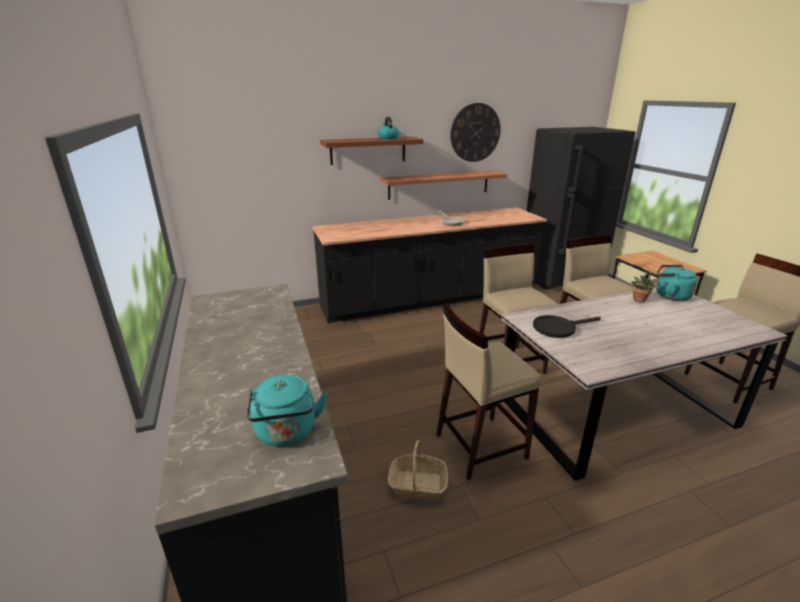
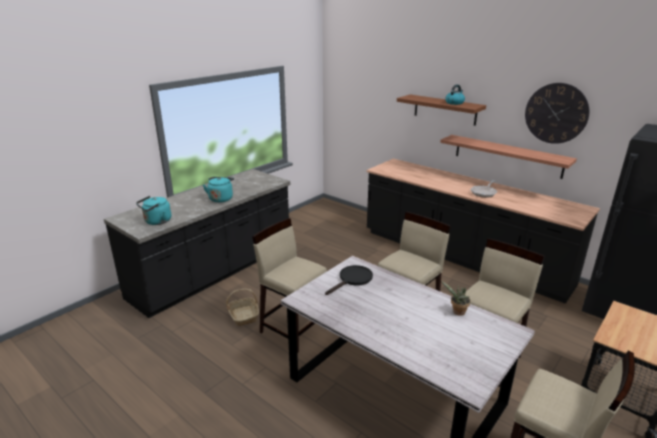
camera: 60 degrees right, 0 degrees up
(559, 328) = (352, 280): black frying pan -> black frying pan turned 90 degrees clockwise
(669, 296) = (495, 329): turquoise kettle -> turquoise kettle (221, 198)

